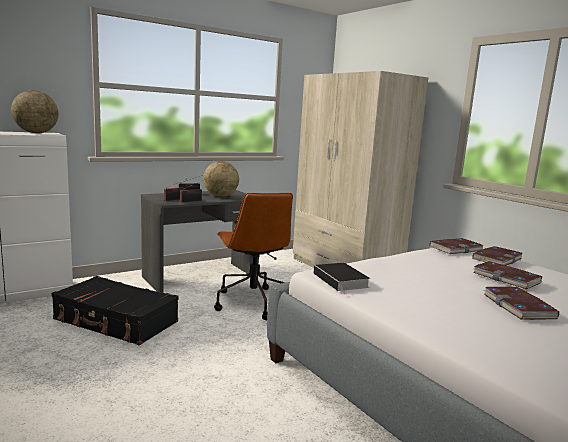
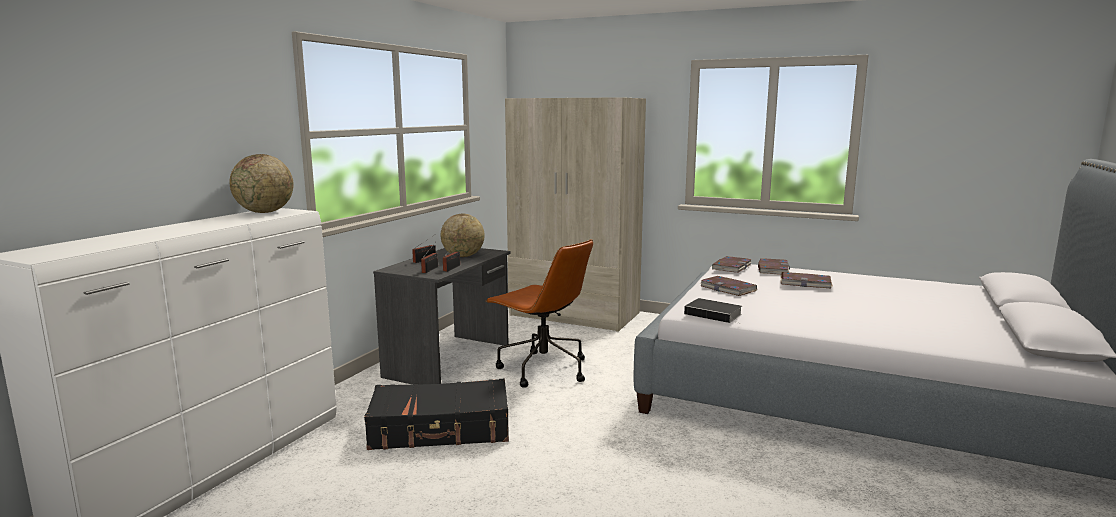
camera: 30 degrees left, 0 degrees up
(519, 306) = (846, 302): book -> book (728, 288)

